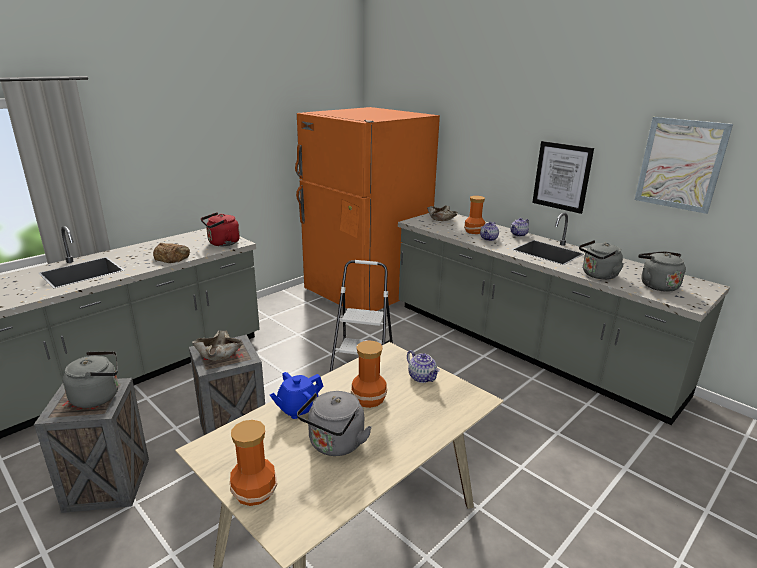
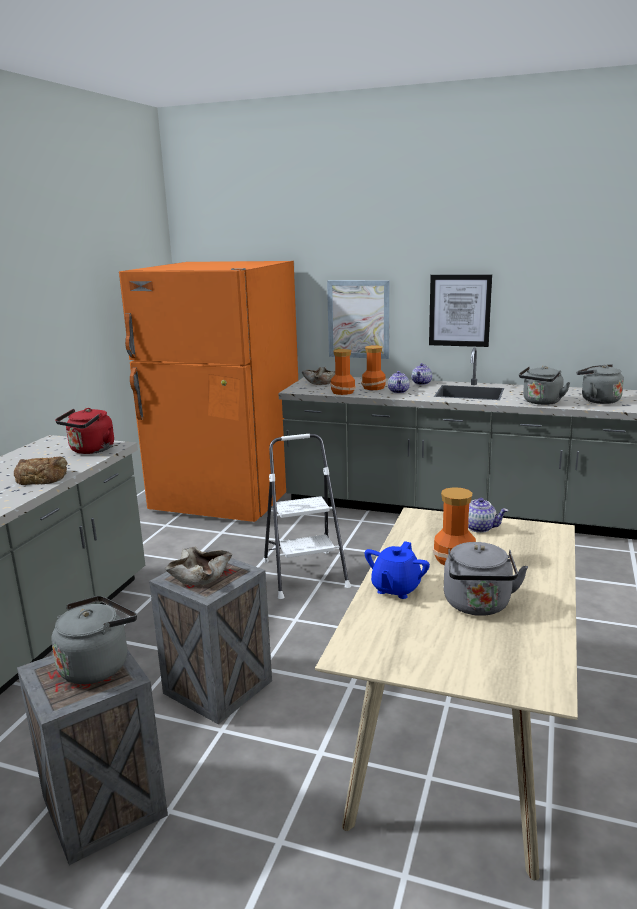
camera: 25 degrees left, 5 degrees down
(253, 490) = (455, 669): vase -> vase (342, 392)
(680, 164) = (585, 278): picture -> picture (358, 319)

